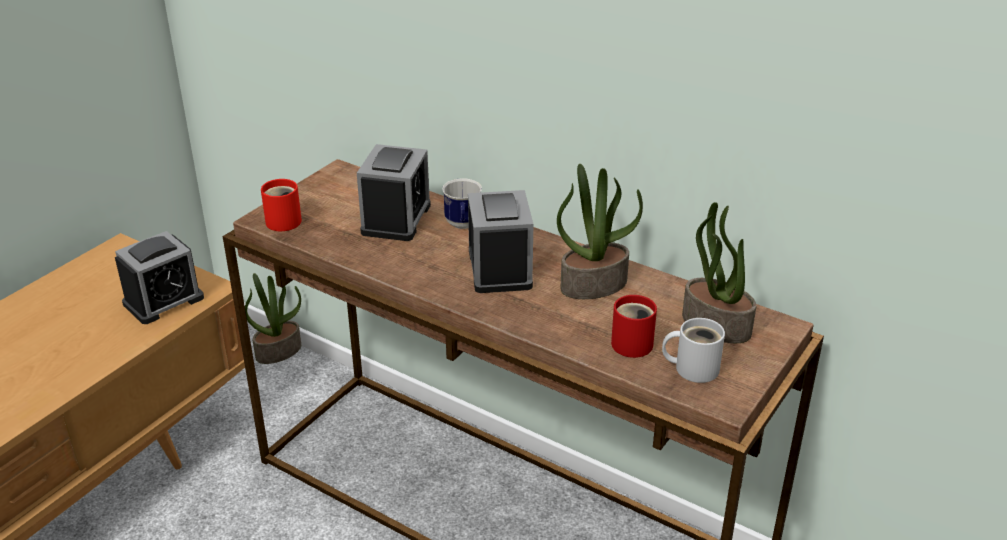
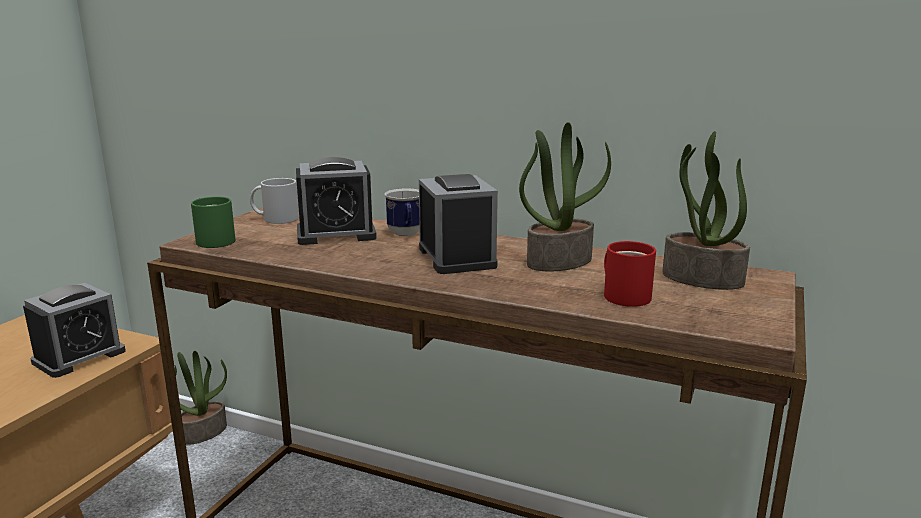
camera: 10 degrees left, 15 degrees down
(286, 220) = (218, 241): red mug -> green mug
(396, 219) = (336, 234): alarm clock -> alarm clock turned 75 degrees clockwise
(692, 367) = (704, 309): white mug -> white mug (278, 218)

